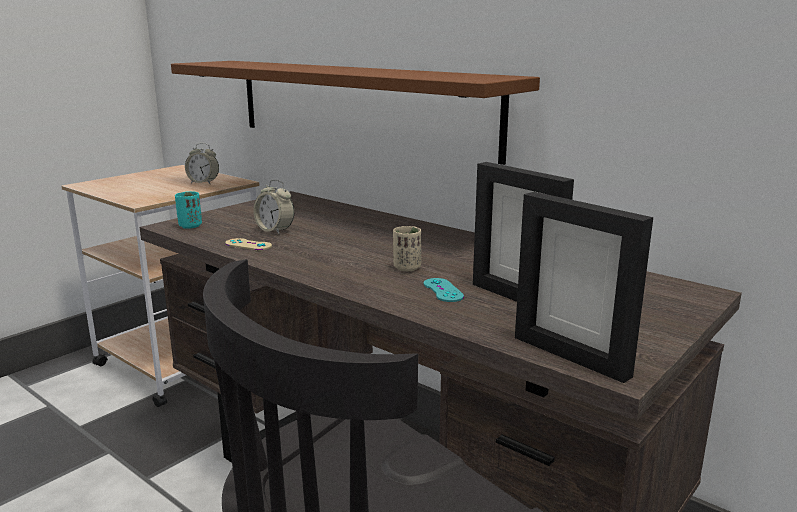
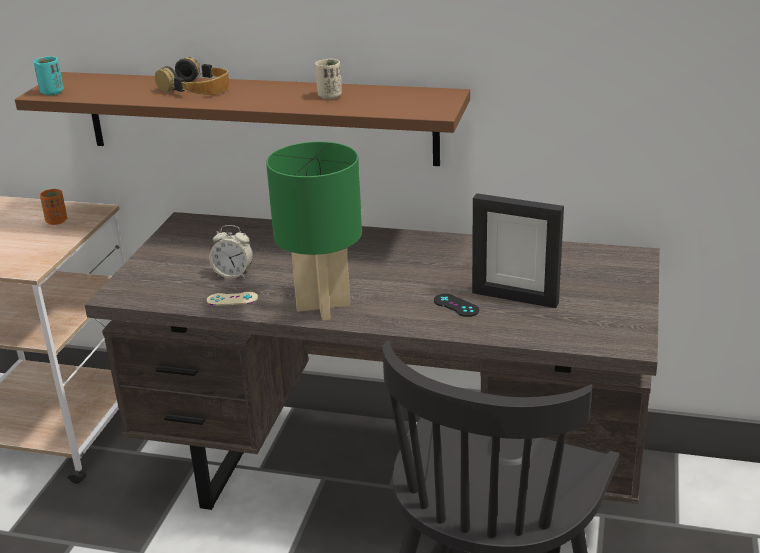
camera: 25 degrees left, 10 degrees up
(190, 226) = (139, 290): turquoise cup -> turquoise cup (52, 92)
(203, 182) = (56, 221): alarm clock -> orange cup
(302, 66) = (196, 88): none -> headphones
(315, 264) = (322, 306): none -> green table lamp
(407, 268) = (403, 289): beige cup -> beige cup (329, 96)
(443, 290) = (456, 305): turquoise game controller -> black game controller
(572, 355) = (595, 340): picture frame -> none

